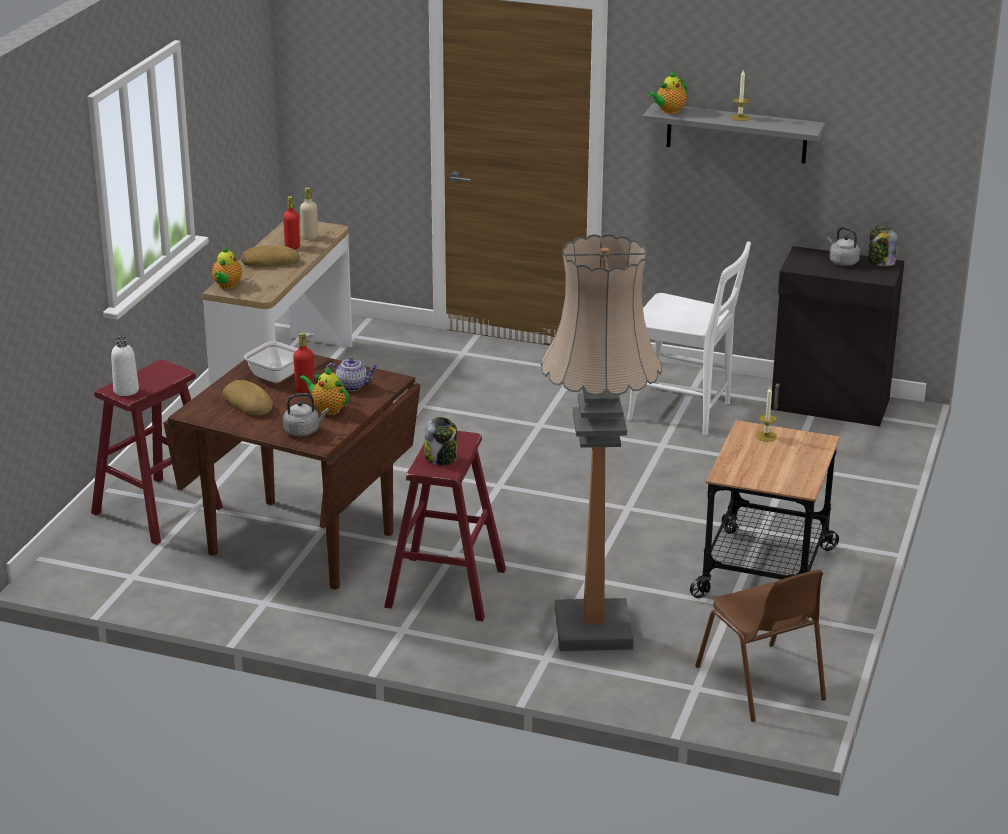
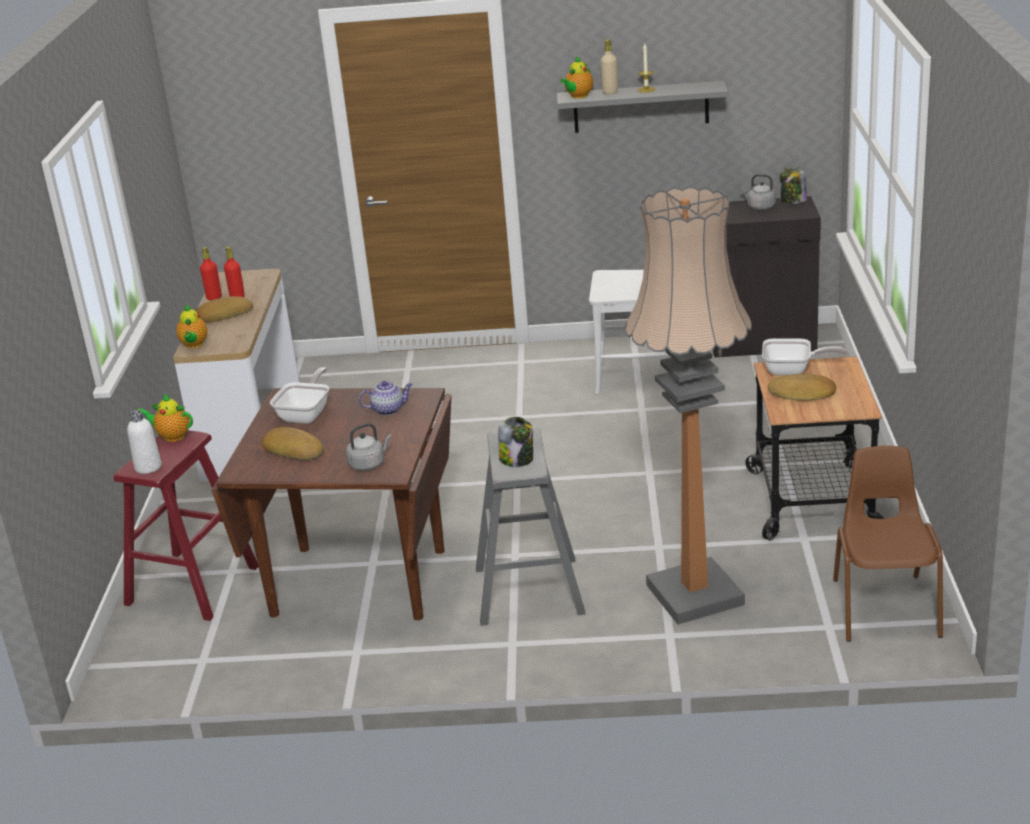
camera: 15 degrees left, 0 degrees up
(305, 390) = (343, 424): red bottle -> red bottle (214, 297)
(309, 237) = (249, 285): beige bottle -> beige bottle (610, 92)
(327, 409) = (378, 437): teapot -> teapot (172, 436)
(446, 588) = (529, 591): red stool -> grey stool
(758, 460) = (802, 393): none -> bread
(761, 684) = (885, 607): brown chair -> brown chair turned 135 degrees counterclockwise
(766, 436) = (792, 371): candle -> frying pan

